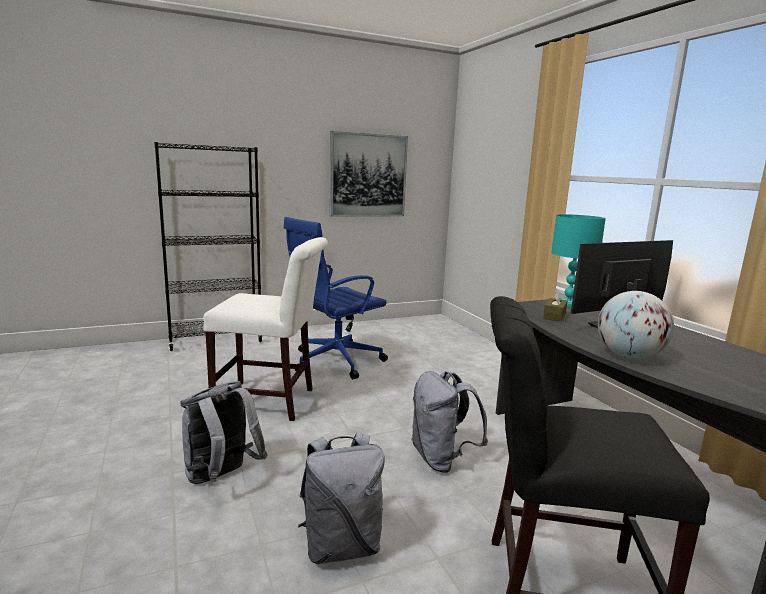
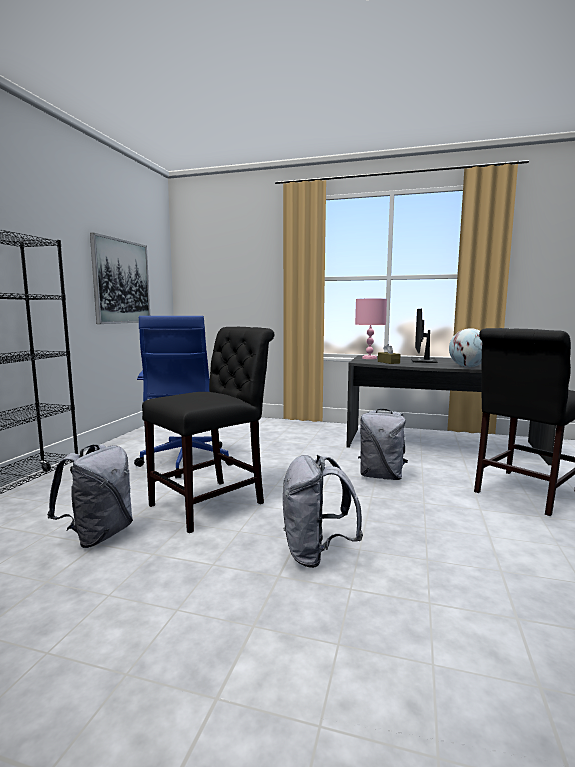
camera: 50 degrees left, 5 degrees down
(270, 401) = (213, 502): white chair -> black chair
(341, 546) = (449, 532): grey backpack -> grey backpack (98, 535)
(568, 304) = (369, 358): turquoise table lamp -> pink table lamp

